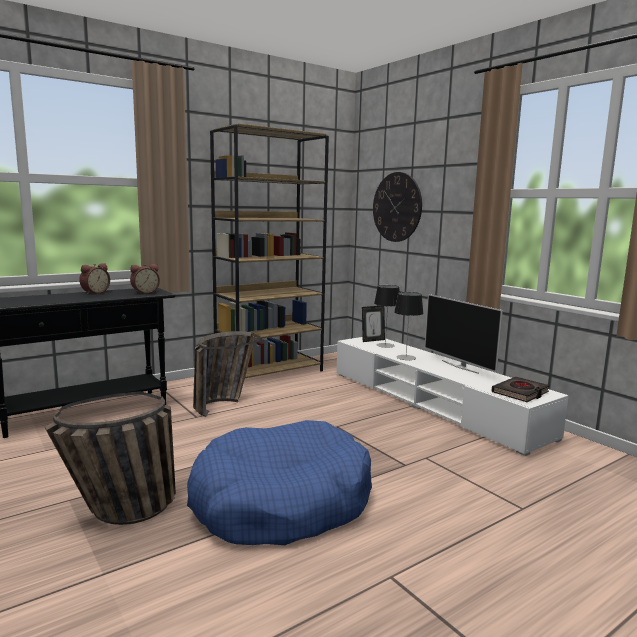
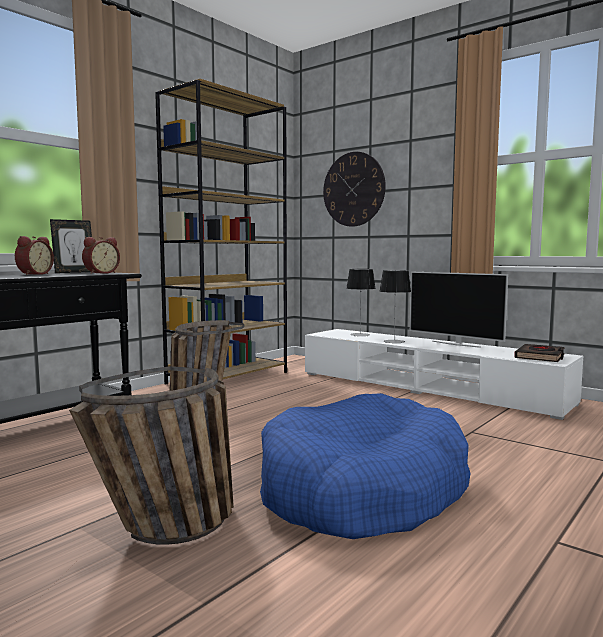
camera: 15 degrees left, 5 degrees down
(372, 340) = (341, 332): picture frame -> picture frame (74, 272)

